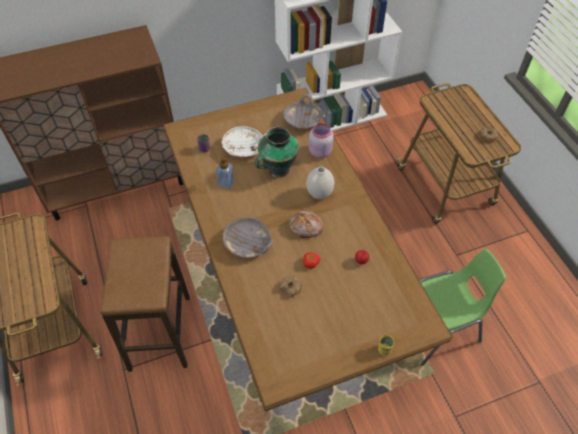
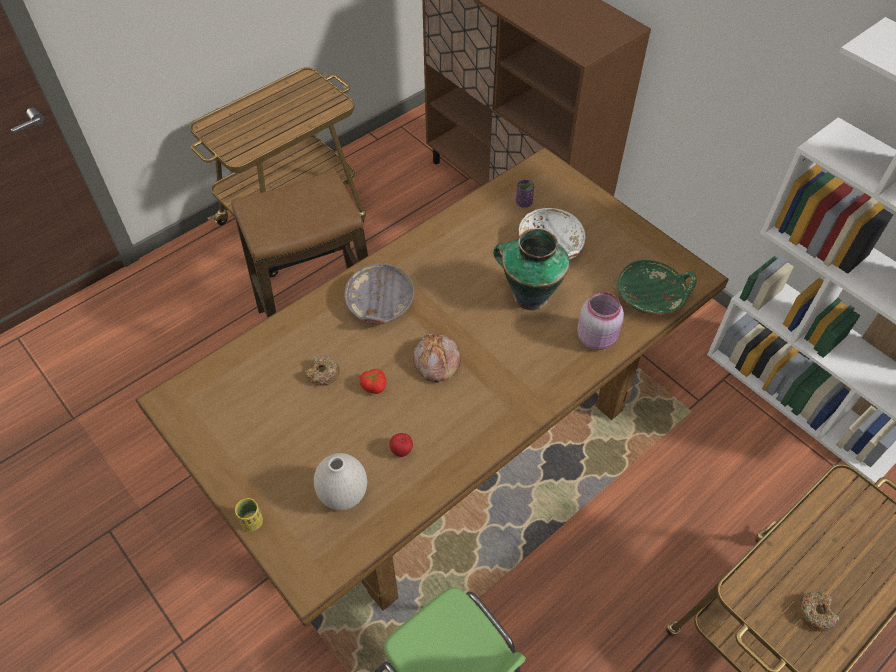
camera: 70 degrees right, 0 degrees up
(226, 183) = (473, 246): soap dispenser -> none
(303, 120) = (652, 296): grey bowl -> green bowl
(320, 194) = (508, 361): white vase -> white vase (344, 497)

